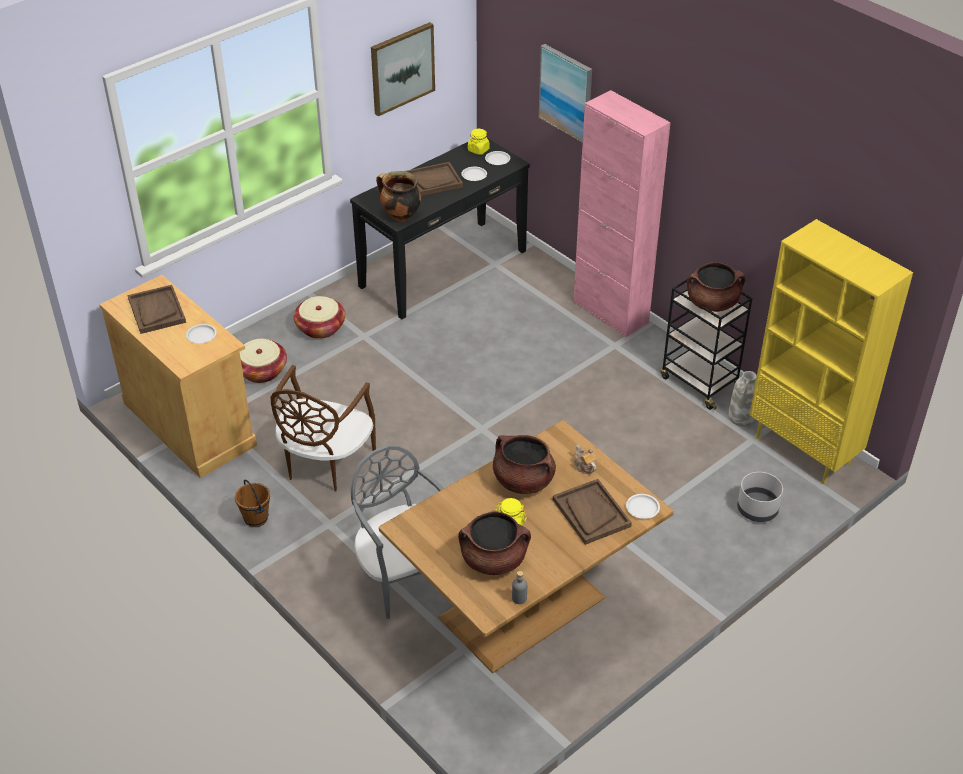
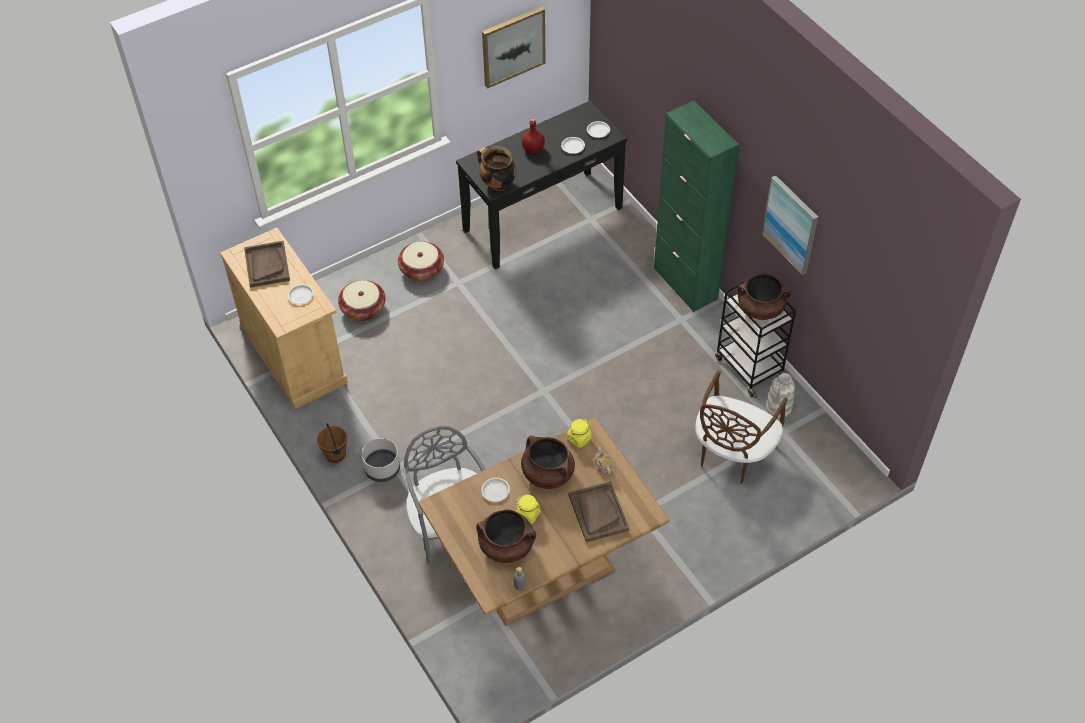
camera: 10 degrees right, 10 degrees up
(325, 463) = (402, 408): brown chair -> brown chair (732, 454)
(432, 181) = (533, 149): brown tray -> red bottle
(478, 150) = (583, 117): yellow jar -> yellow jar (579, 438)
(566, 93) = (659, 88): picture -> picture (791, 224)
(610, 312) = (685, 284): pink cabinet -> green cabinet
(642, 508) = (643, 514): white plate -> white plate (495, 491)
(757, 510) = (768, 503): grey planter -> grey planter (382, 469)
(804, 450) = (826, 449): yellow bookcase -> none

